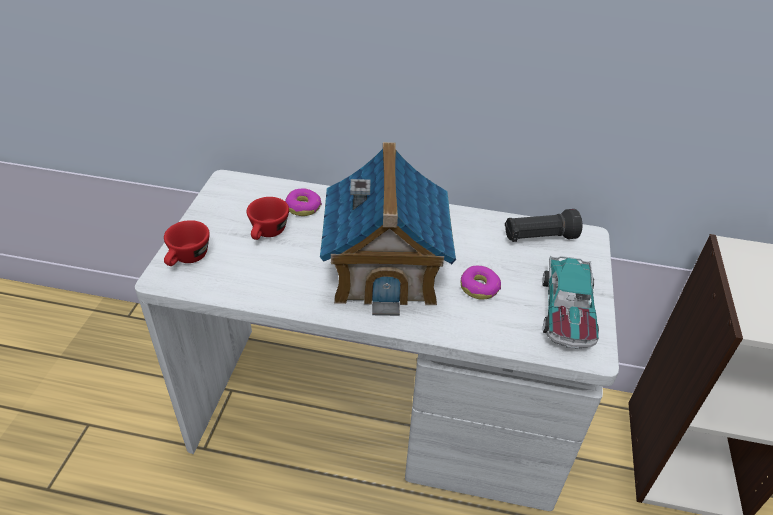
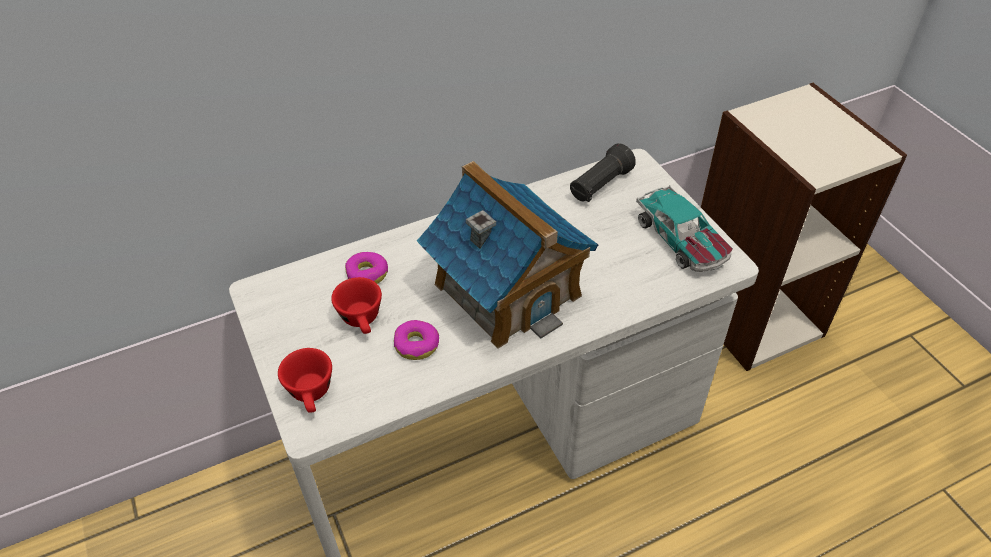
camera: 35 degrees left, 5 degrees up
(479, 287) = (598, 259): donut -> donut (417, 345)

